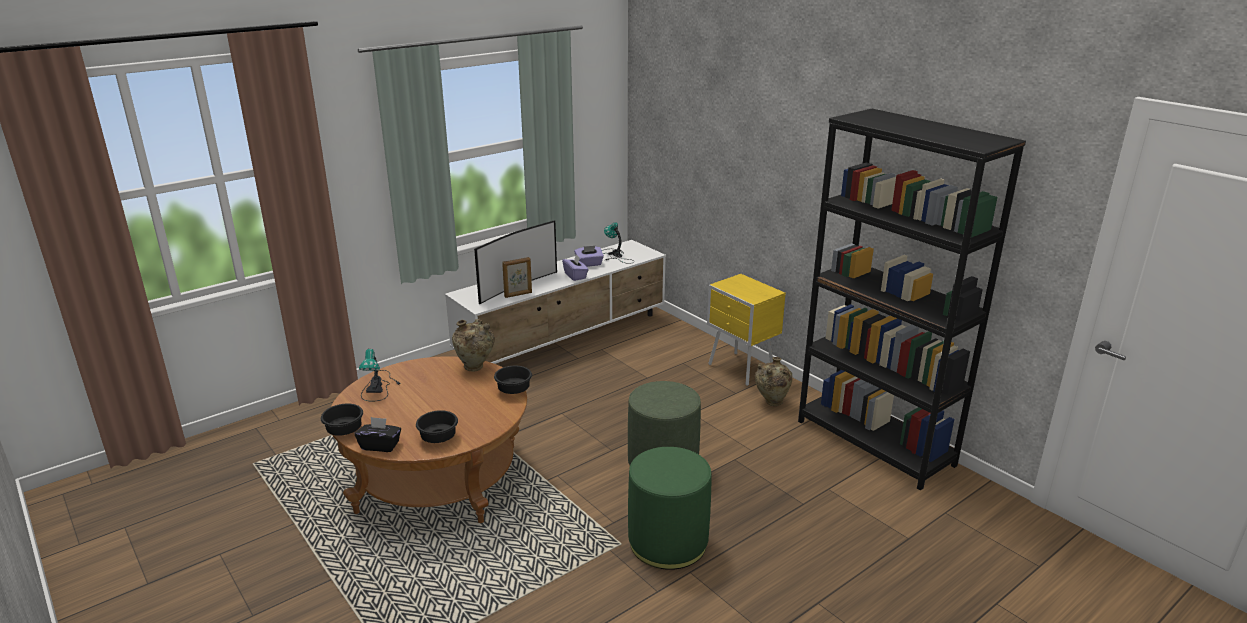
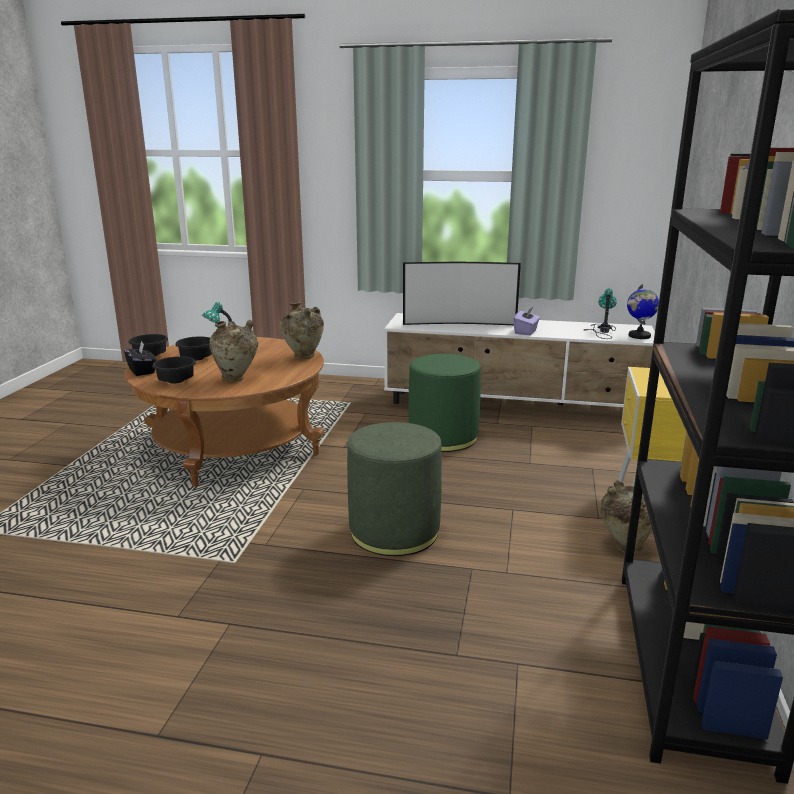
camera: 50 degrees right, 5 degrees down
(478, 411) = (236, 379): none -> beige vase
(513, 390) = (290, 378): black bowl -> black bowl (197, 359)
(518, 295) = (446, 328): picture frame -> none
(589, 264) = (560, 328): purple tissue box -> none
(644, 252) = (639, 336): none -> globe
(668, 542) = (267, 588): green ottoman -> green ottoman (443, 437)

